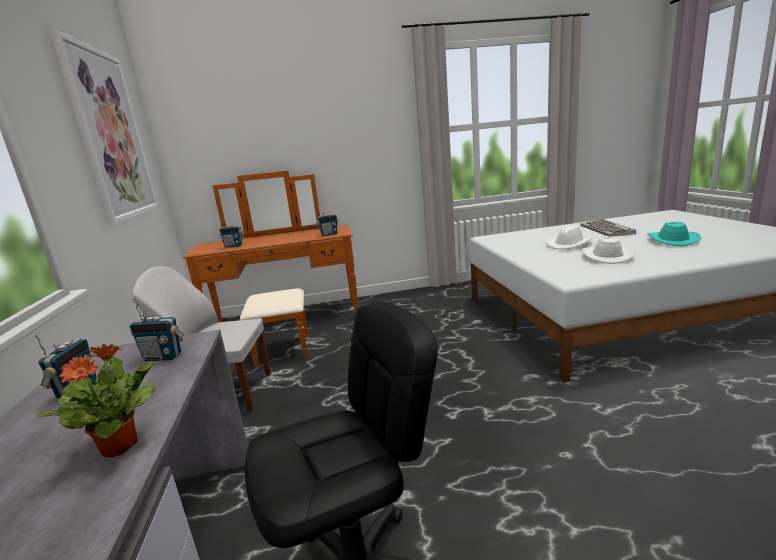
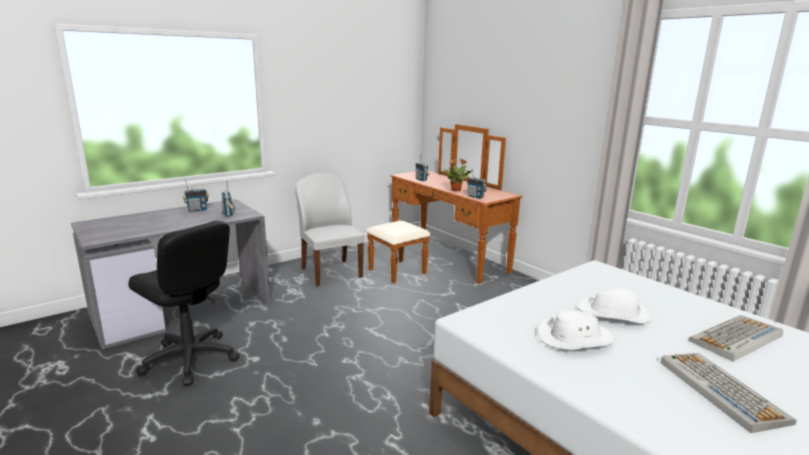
camera: 60 degrees right, 0 degrees up
(111, 136) = (358, 83): picture -> none
(121, 446) = (152, 229): potted plant -> potted plant (456, 190)
(671, 240) = (719, 390): turquoise hat -> keyboard

